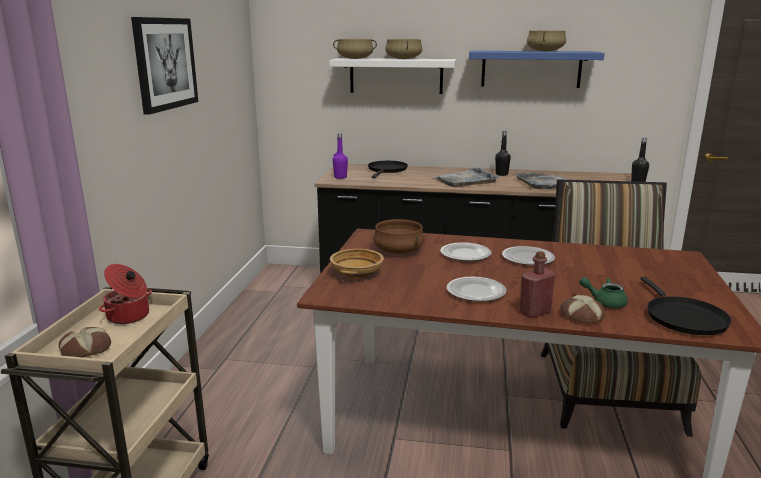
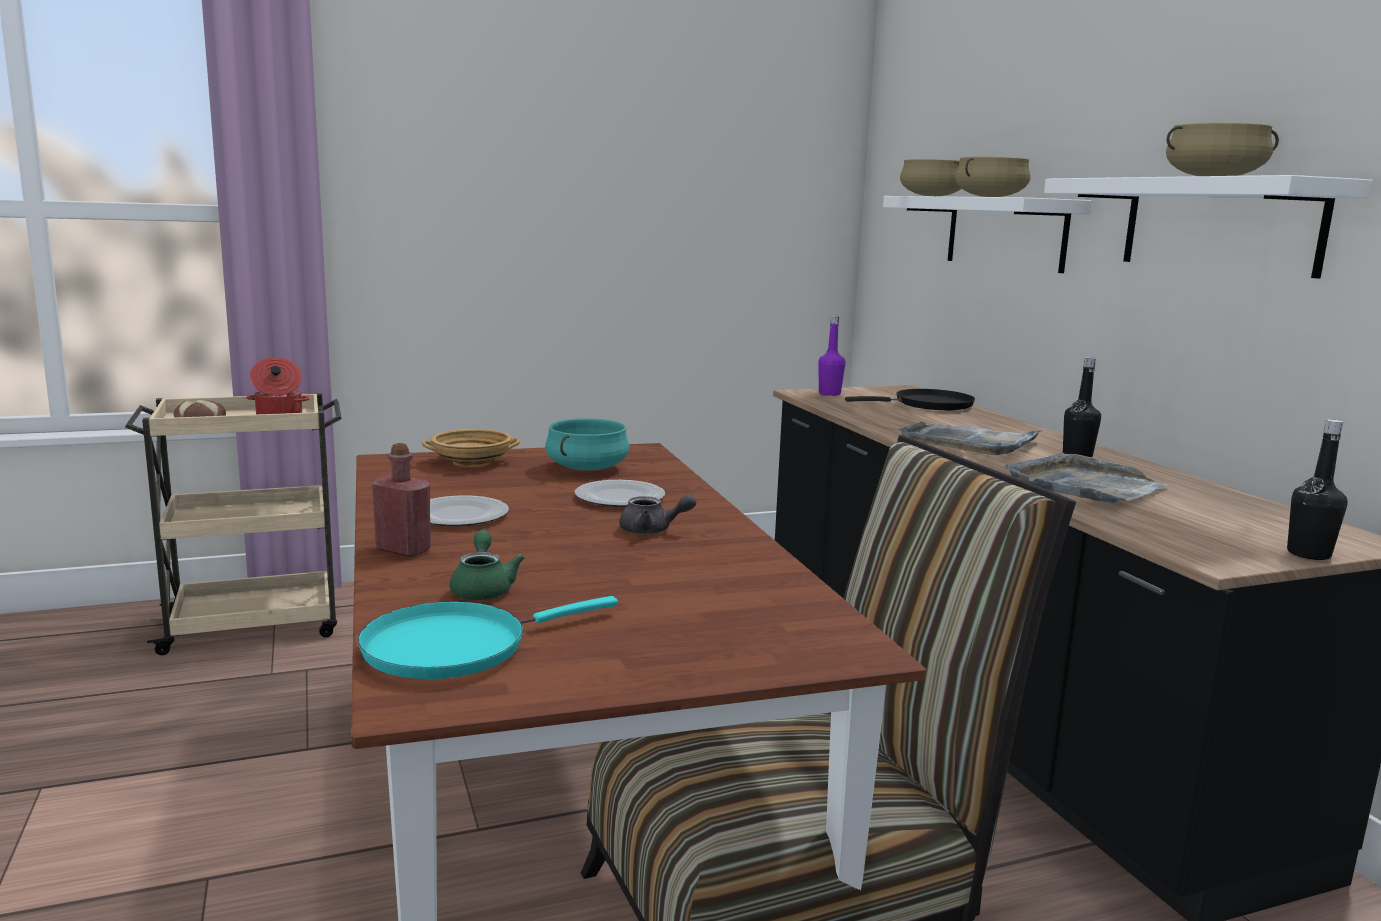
camera: 60 degrees right, 5 degrees down
(165, 63) = (579, 179): picture -> none
(399, 251) = (587, 468): brown cooking pot -> turquoise cooking pot
(527, 258) = (652, 531): plate -> grey teapot
(531, 69) = (1219, 225): blue shelf -> white shelf
(581, 315) = (409, 576): bread -> none
(682, 317) = (455, 647): black frying pan -> turquoise frying pan

